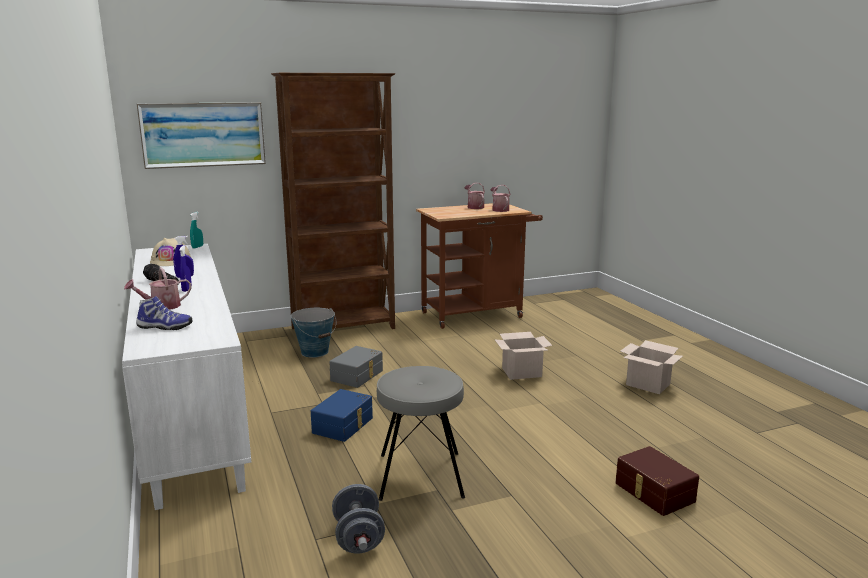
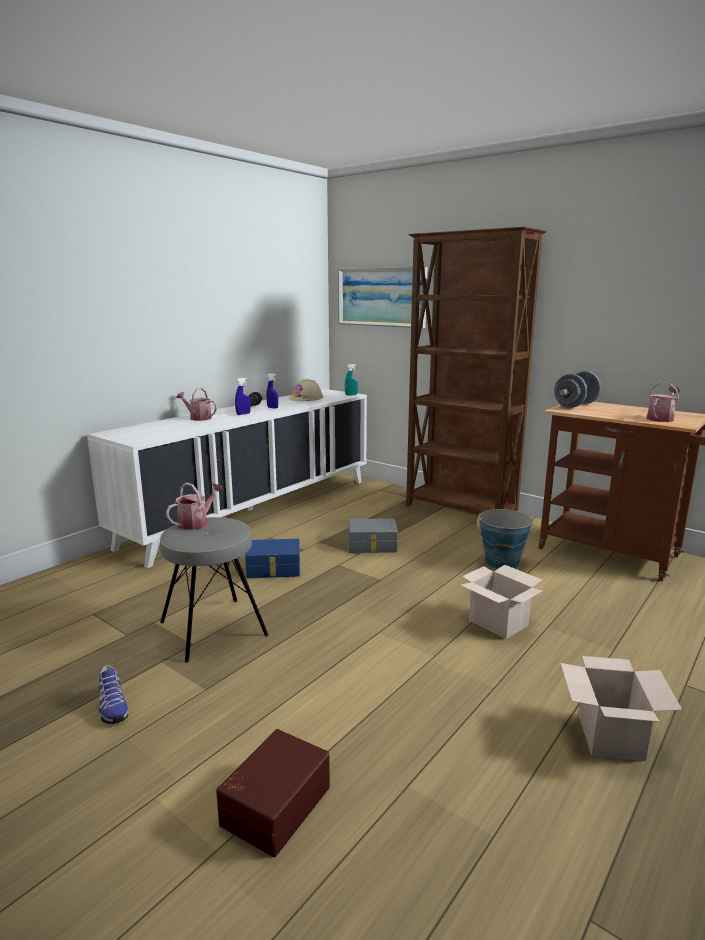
camera: 60 degrees right, 0 degrees up
(164, 327) = (156, 427): shoe -> shoe (112, 707)
(315, 352) = (395, 516): bucket -> bucket (502, 563)
(358, 538) = (100, 630): grey dumbbell -> grey dumbbell (575, 405)
(474, 207) = (643, 410): watering can -> watering can (196, 522)

